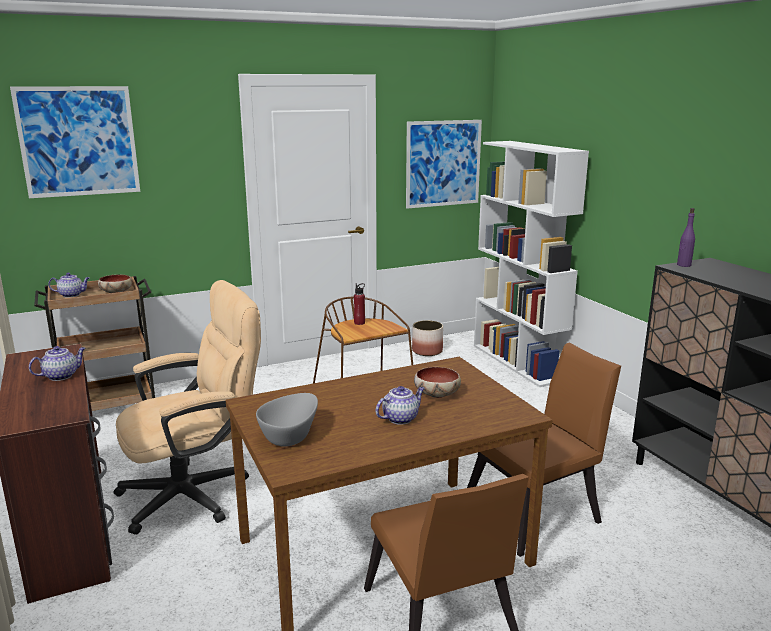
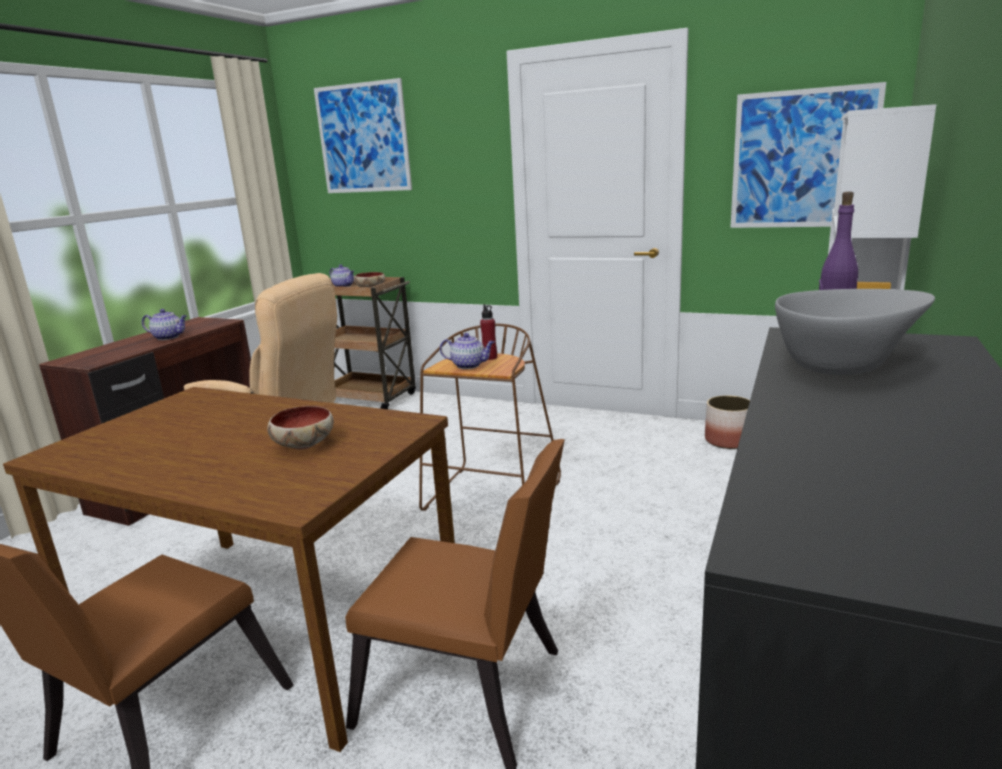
camera: 50 degrees right, 0 degrees up
(290, 436) = (124, 431): grey bowl -> grey bowl (845, 365)
(400, 418) = (213, 453): teapot -> teapot (469, 365)

